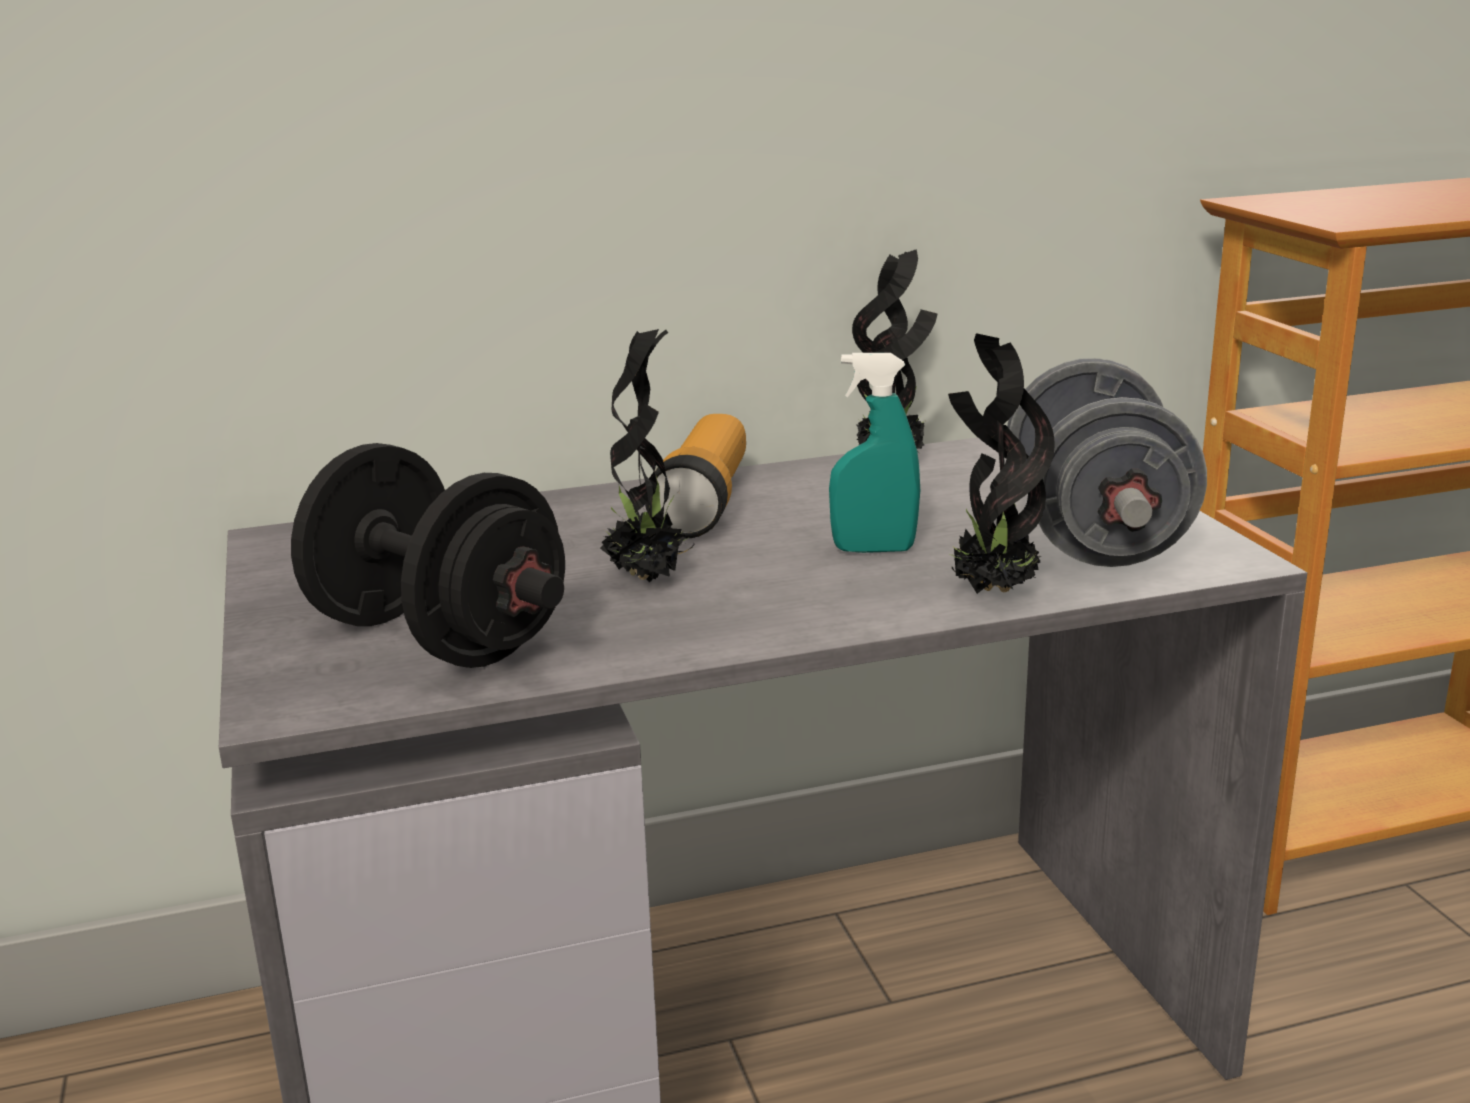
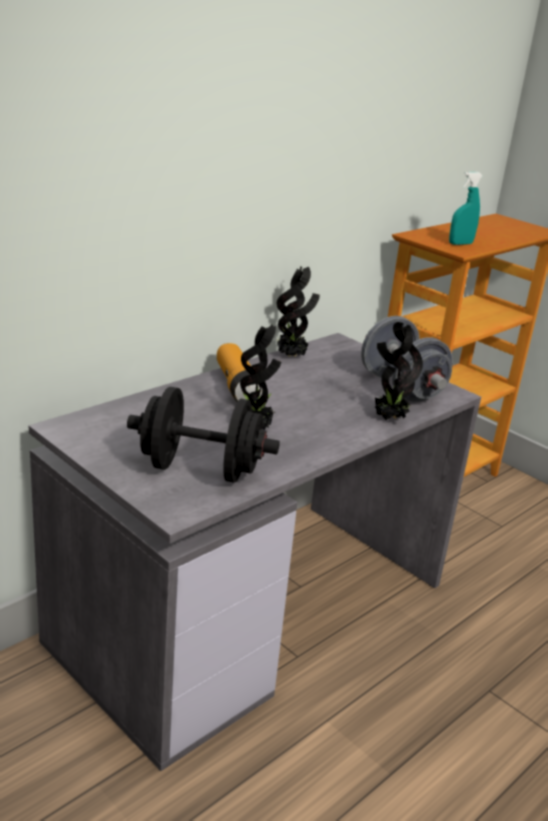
camera: 30 degrees left, 5 degrees up
(873, 549) = (328, 403): turquoise spray bottle -> turquoise spray bottle (460, 244)

